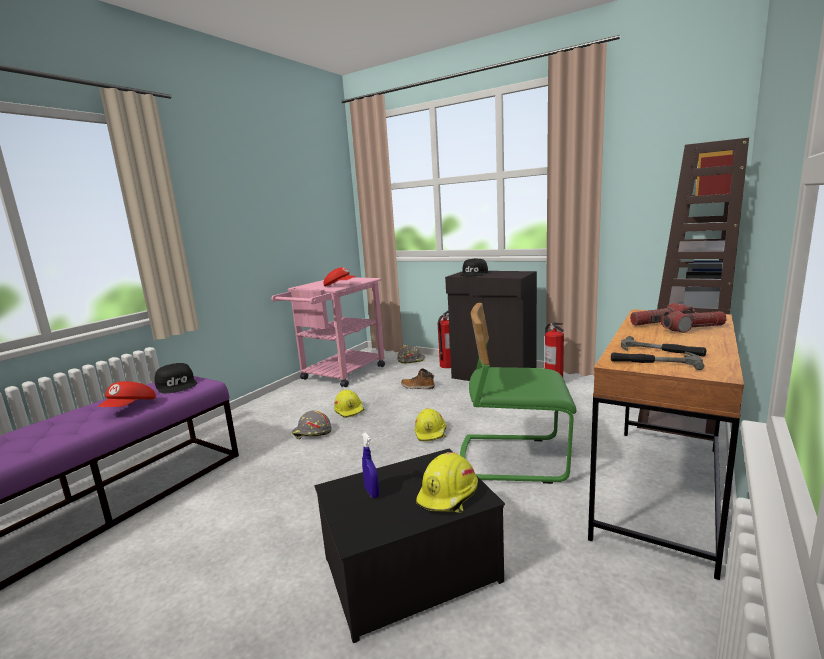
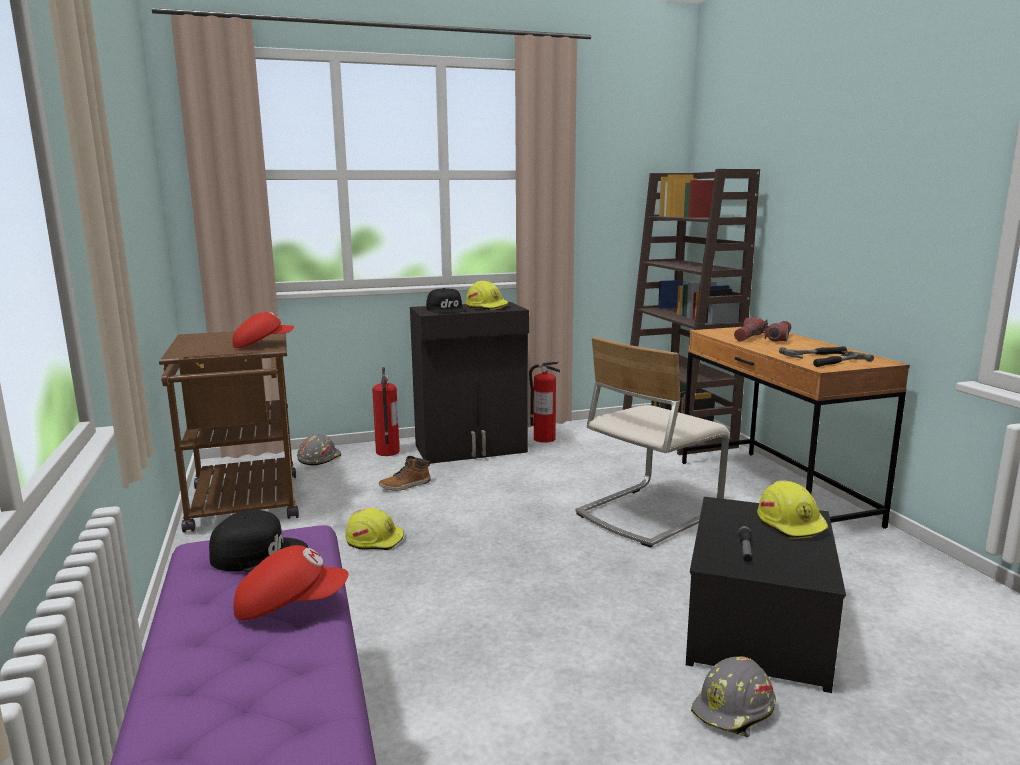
camera: 50 degrees left, 0 degrees up
(130, 408) = (290, 605): red cap -> red cap turned 60 degrees counterclockwise
(312, 433) = (386, 583): grey hard hat -> grey hard hat (734, 710)
(339, 375) = (244, 507): pink cart -> brown cart
(372, 492) = (745, 549): blue spray bottle -> flashlight
(431, 432) = (530, 523): yellow hard hat -> yellow hard hat (487, 307)
(512, 458) = (647, 513): green chair -> beige chair

